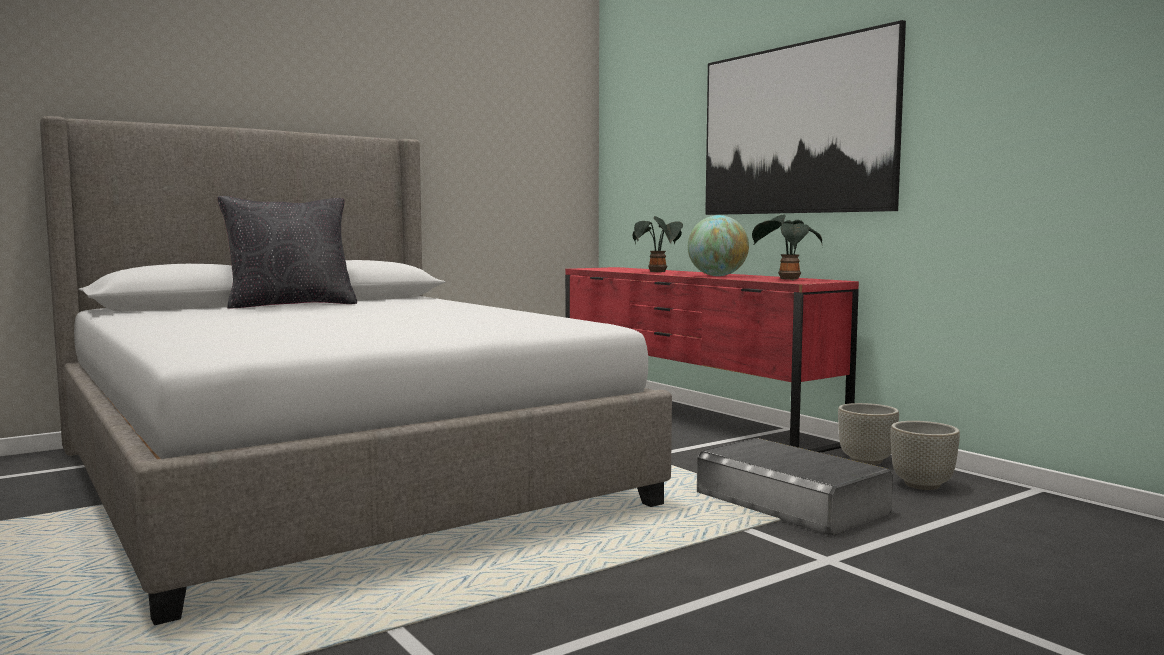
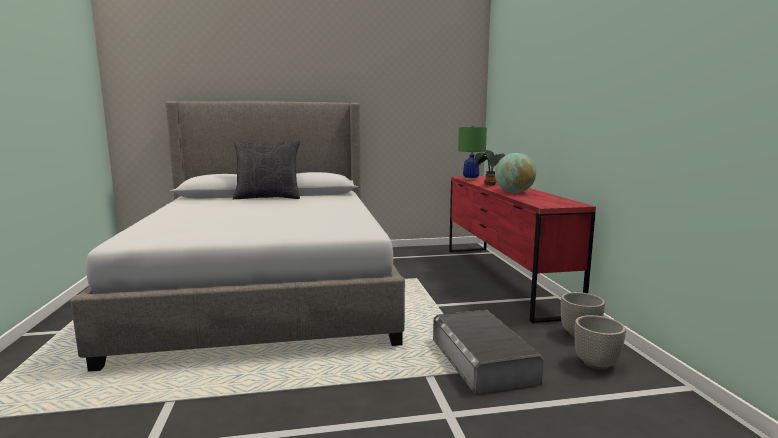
camera: 25 degrees right, 5 degrees up
(607, 269) = (470, 179): none -> green table lamp
(786, 279) = (546, 201): potted plant -> none
(795, 129) = (573, 94): picture -> none

